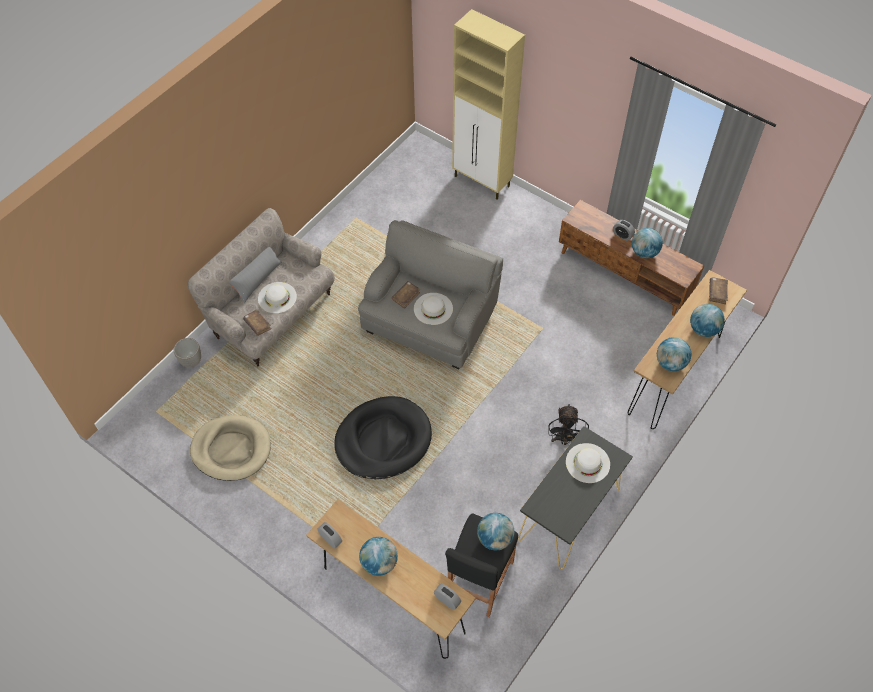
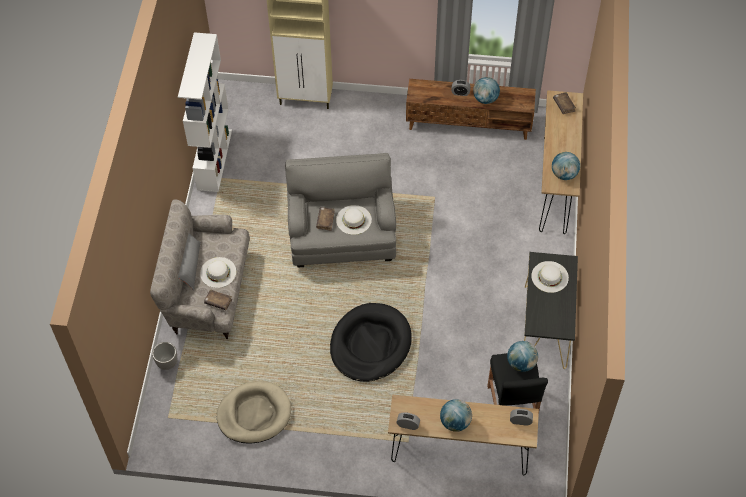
camera: 30 degrees left, 0 degrees up
(362, 198) = (214, 159): none -> white bookcase
(564, 439) = (506, 274): black fan -> none
(703, 329) = (571, 137): globe -> none

